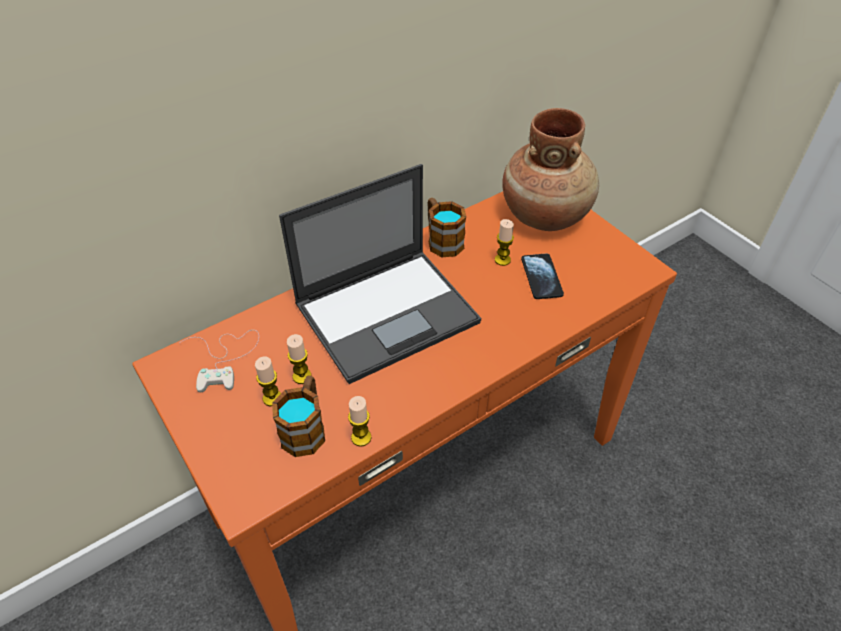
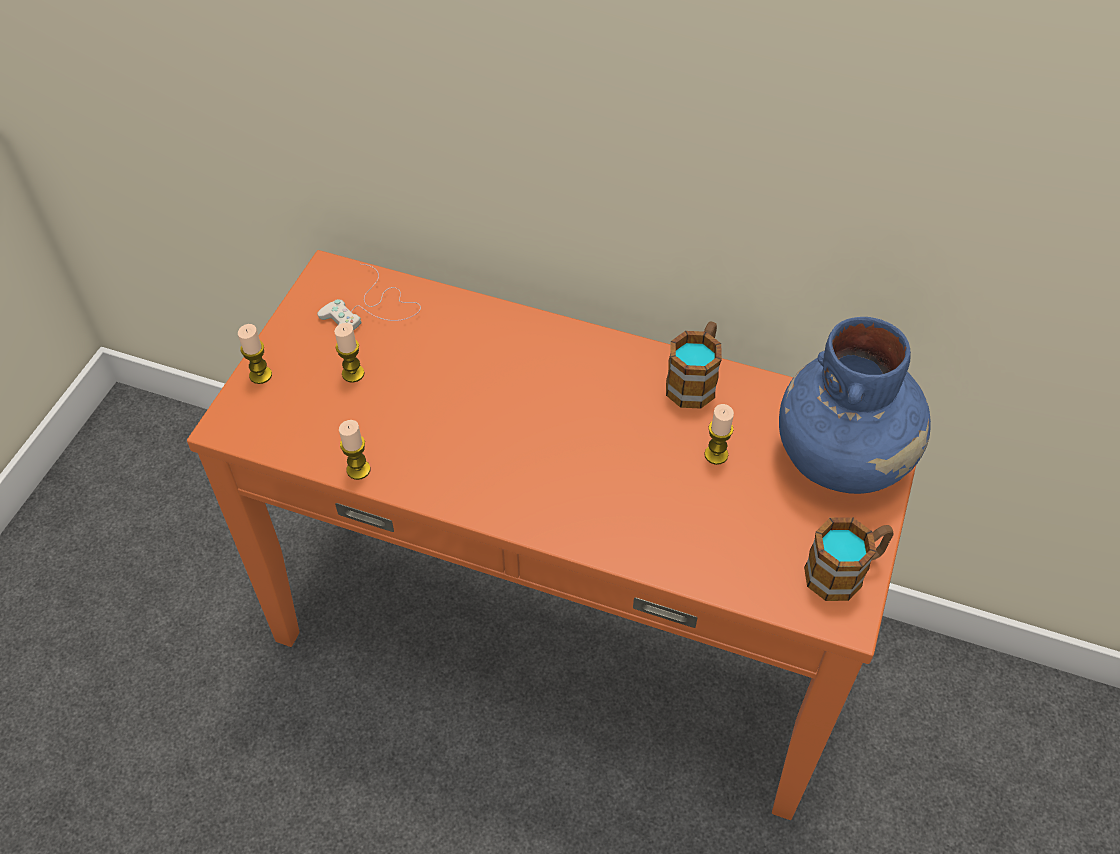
camera: 55 degrees right, 5 degrees up
(302, 376) = (396, 379): candle -> candle (260, 375)
(306, 428) = (338, 420): mug -> mug (844, 571)
(388, 312) = (538, 397): laptop -> none
(541, 277) = (722, 508): phone -> none
(545, 214) = (843, 456): brown vase -> blue vase

